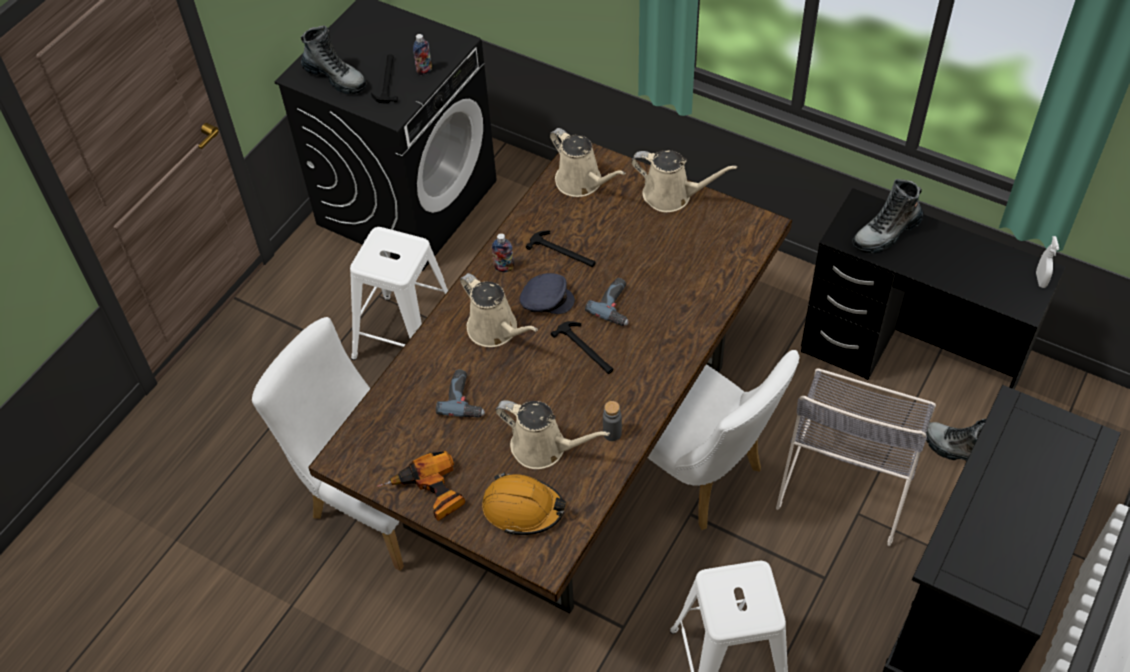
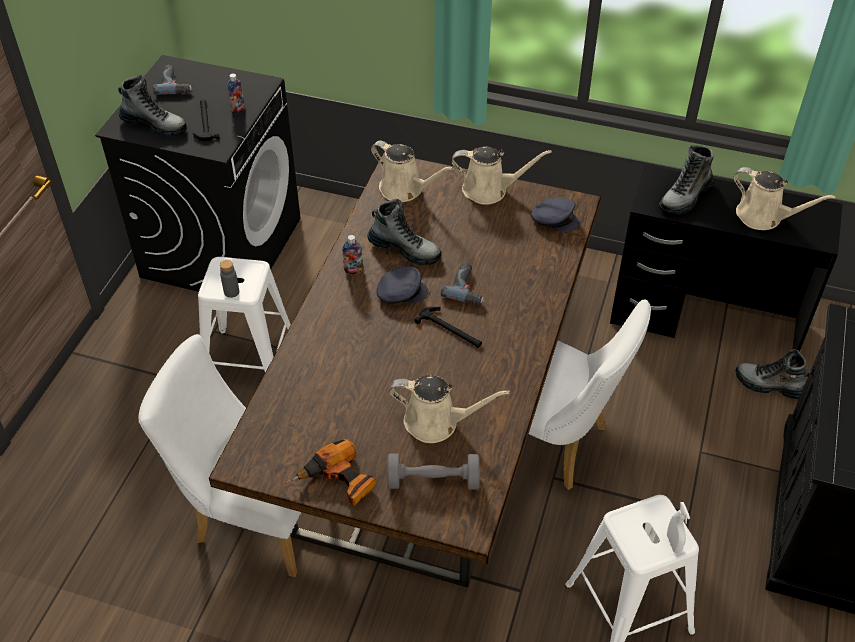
camera: 15 degrees left, 5 degrees down
(465, 398) = (348, 390): power drill -> power drill (175, 84)
(496, 330) = (361, 325): beige watering can -> beige watering can (763, 217)
(523, 509) = (433, 481): orange hard hat -> grey dumbbell
(563, 252) = (404, 249): hammer -> boot
(612, 433) = (497, 399): grey bottle -> grey bottle (231, 292)
(732, 239) = (554, 219): none -> grey cap
(849, 475) = (683, 420): grey chair -> none
(1040, 280) = (826, 216): white spray bottle -> white spray bottle (673, 543)

